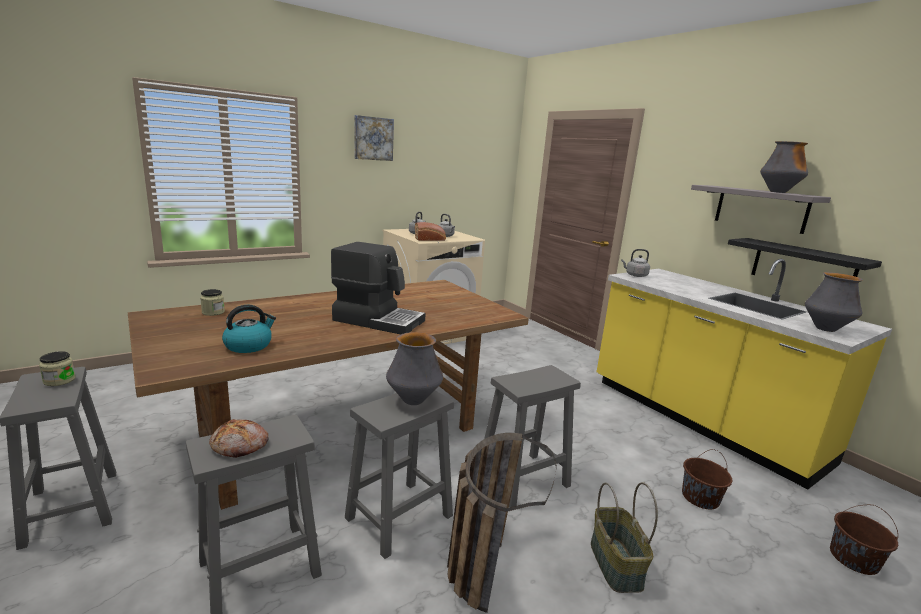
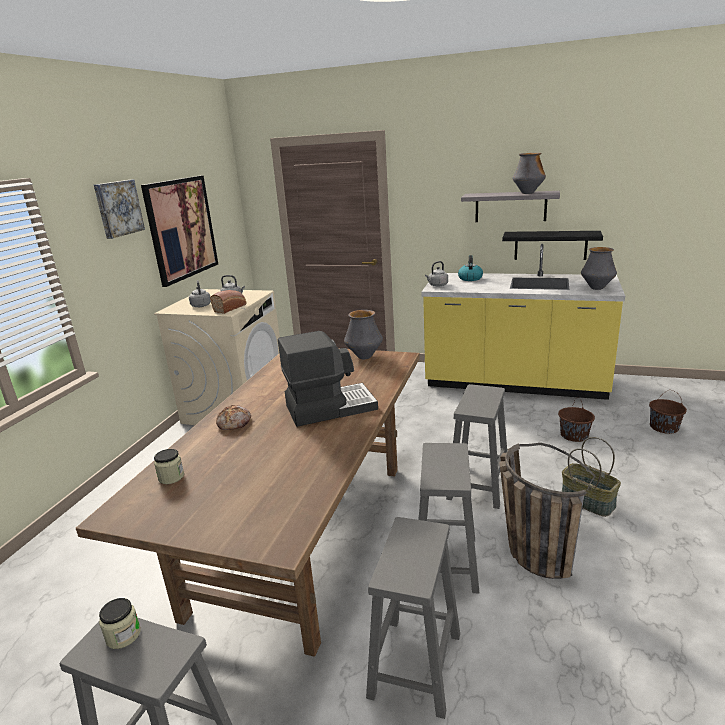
camera: 35 degrees left, 5 degrees up
(240, 445) = (413, 561): bread -> bread (234, 423)
(249, 345) = (289, 484): kettle -> kettle (470, 278)
(413, 400) = (444, 458): vase -> vase (364, 357)
(436, 171) = (181, 228): none -> picture

